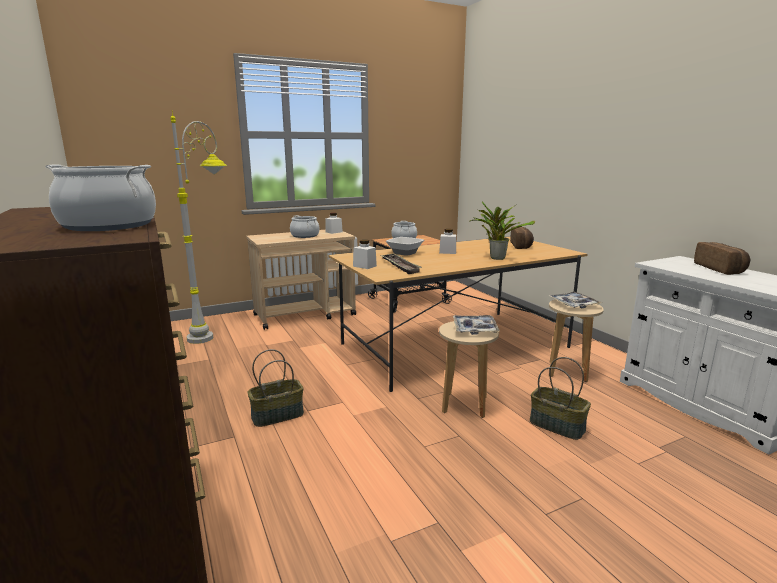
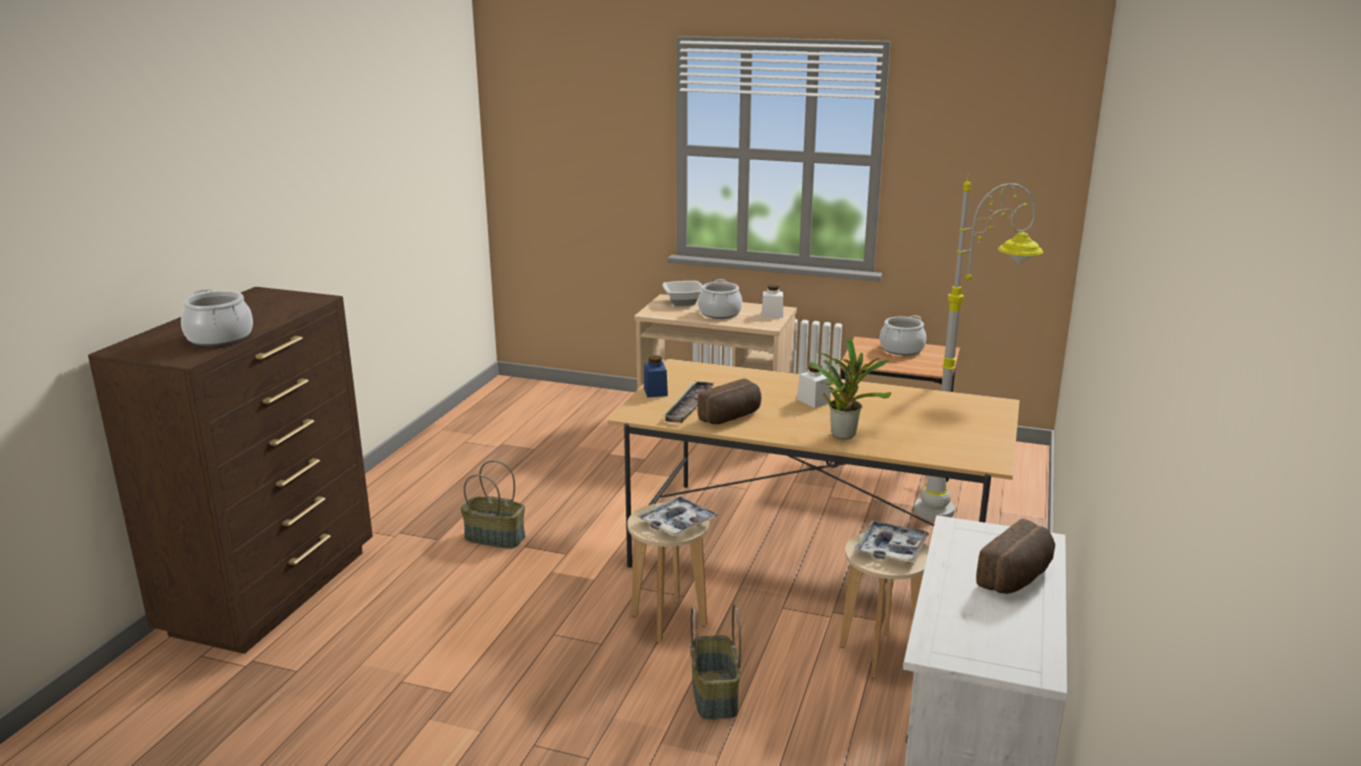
camera: 45 degrees right, 5 degrees up
(216, 331) = (591, 415): grey floor lamp -> grey floor lamp (963, 505)
(364, 266) = (655, 391): white jar -> blue jar
(405, 253) = (757, 384): bowl -> bowl (684, 302)
(522, 246) = (957, 425): bread -> bread (731, 417)

